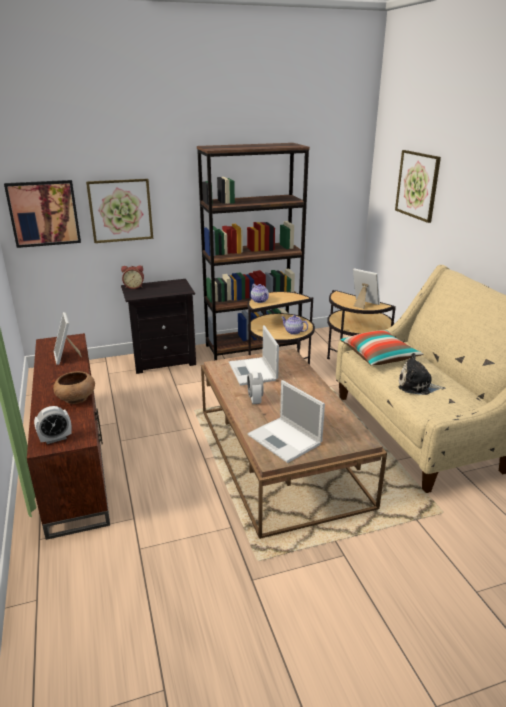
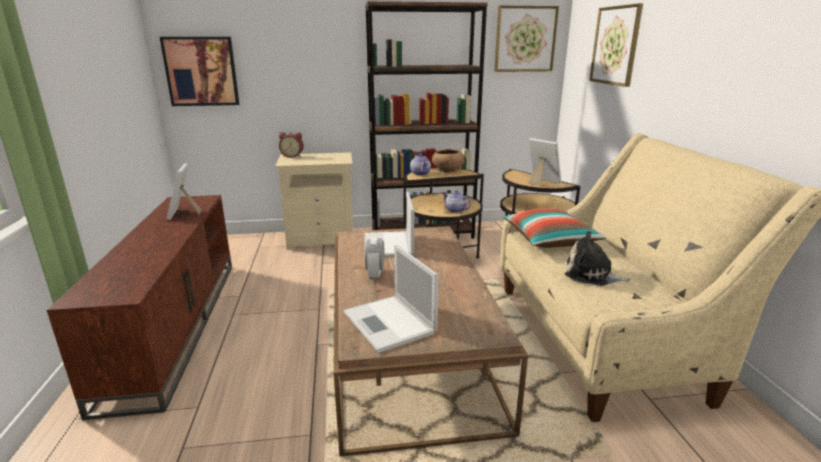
camera: 10 degrees right, 5 degrees down
(56, 439) = (98, 291): alarm clock -> none
(76, 398) = (159, 252): brown bowl -> brown bowl (447, 170)
(120, 210) = (282, 73): picture -> picture (525, 39)
(163, 360) = (321, 239): black nightstand -> beige nightstand

